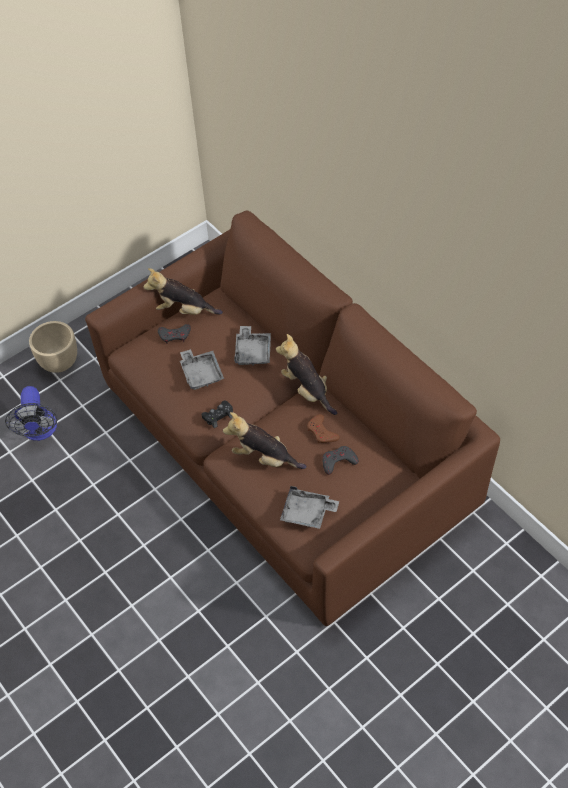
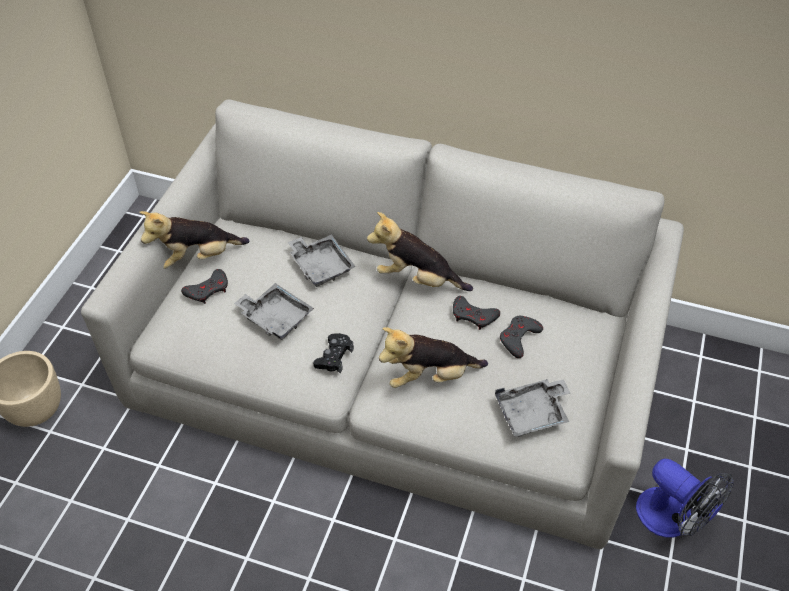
camera: 35 degrees left, 5 degrees down
(39, 431) = (63, 509): fan -> fan (673, 519)
(288, 443) = (396, 368): brown sofa -> grey sofa
(322, 432) = (473, 316): brown game controller -> grey game controller

